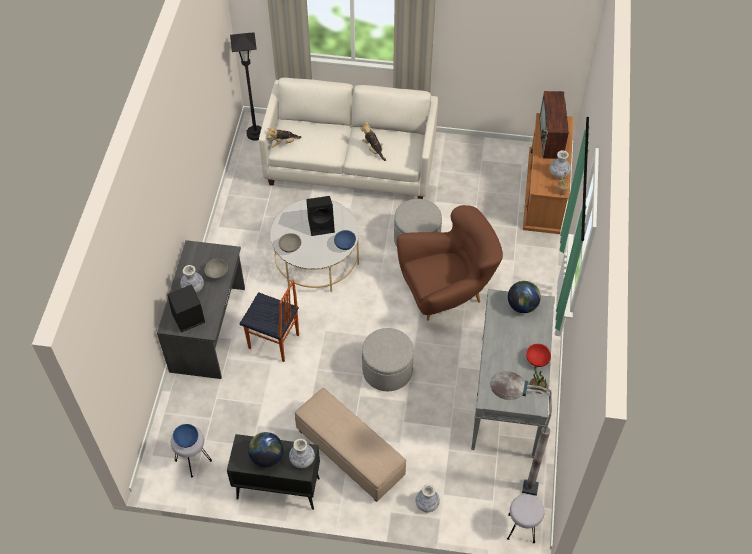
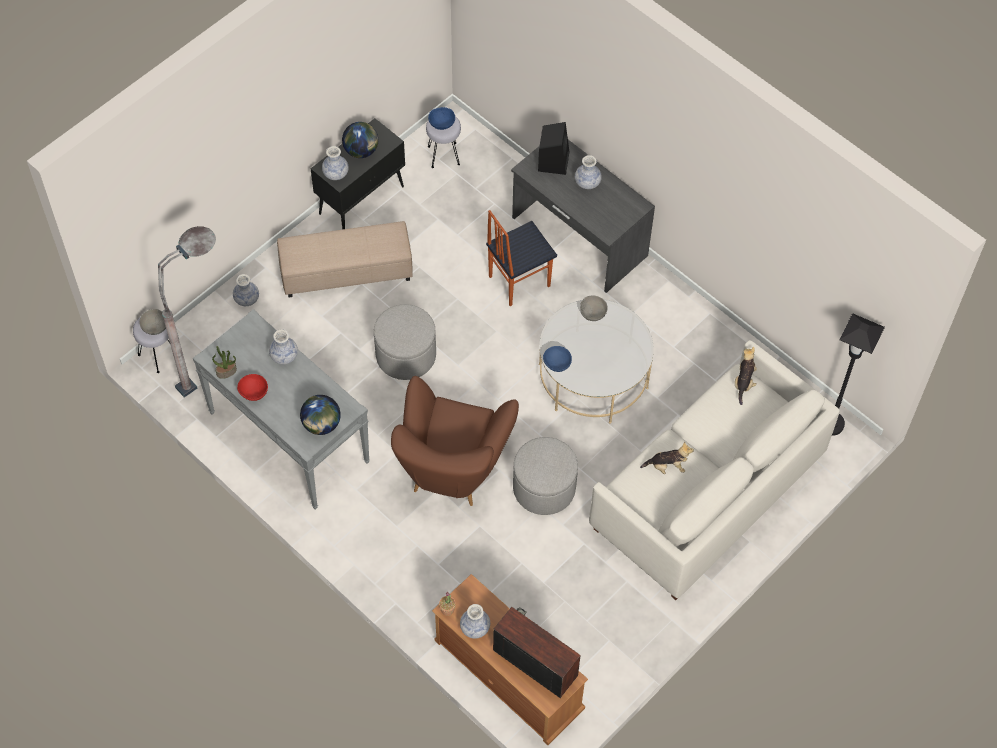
camera: 125 degrees right, 5 degrees up
(217, 274) = (588, 209): grey bowl -> grey bowl (155, 327)
(322, 225) = (601, 359): black speaker -> none
(494, 362) = (284, 356): none -> vase

